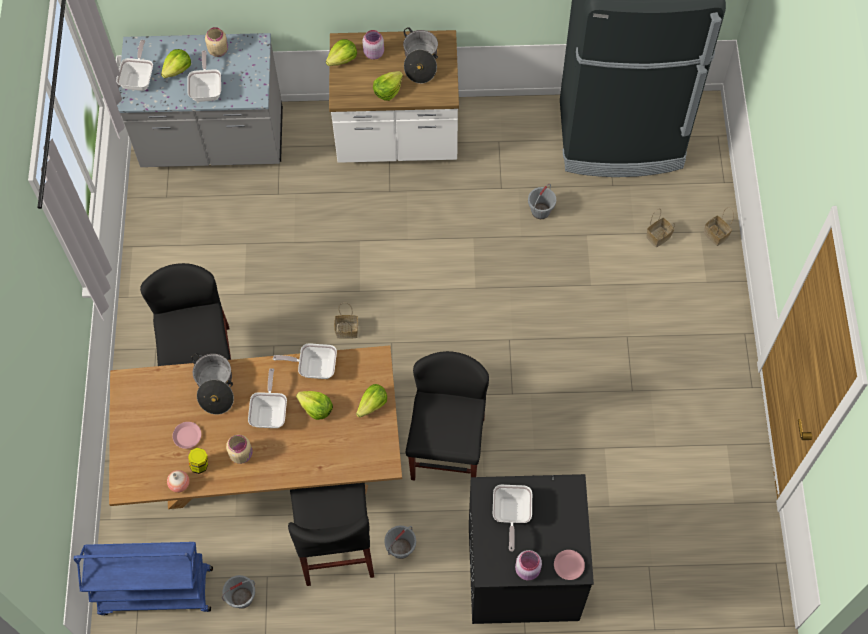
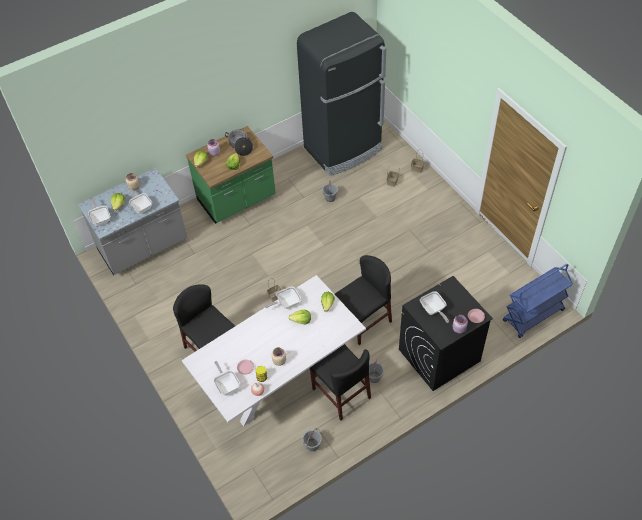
camera: 30 degrees left, 10 degrees down
(155, 592) = (265, 468): blue cart -> blue cart (533, 316)
(215, 387) = (243, 338): cooking pot -> none
(267, 462) = (279, 376): brown dining table -> white dining table
(270, 412) = (279, 334): frying pan -> frying pan (227, 385)
(397, 137) = (237, 200): white counter -> green counter
(447, 448) = (363, 321): black chair -> black chair turned 75 degrees clockwise

